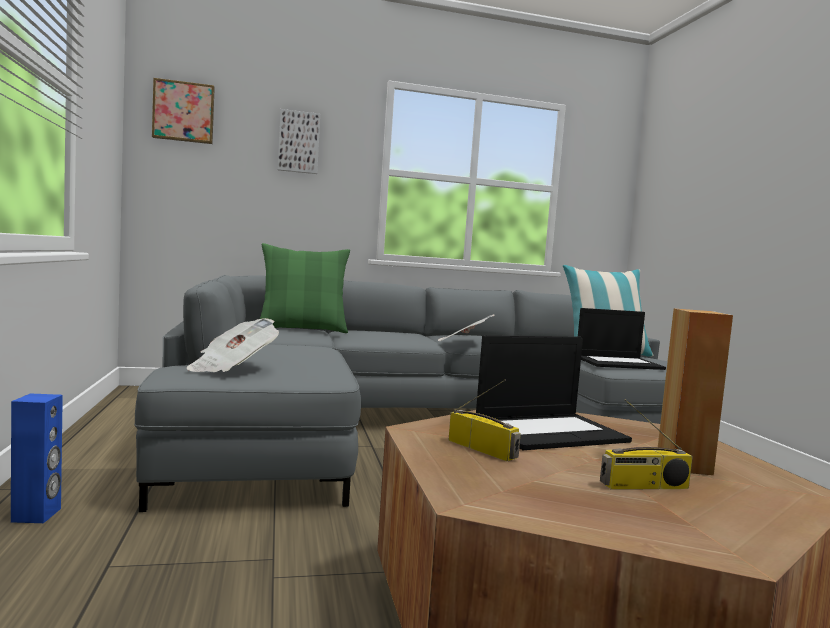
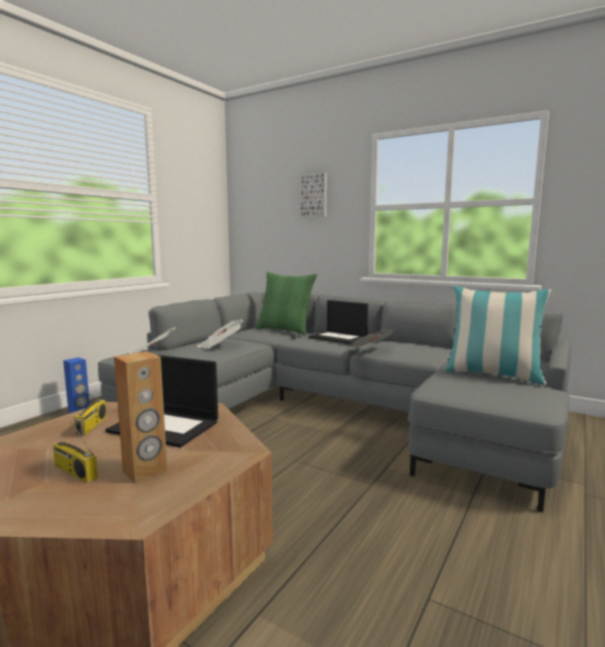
camera: 45 degrees right, 5 degrees up
(184, 112) = (253, 188): picture -> none
(292, 350) = (220, 346): none -> newspaper
(619, 363) = (461, 386): laptop -> laptop (339, 338)

